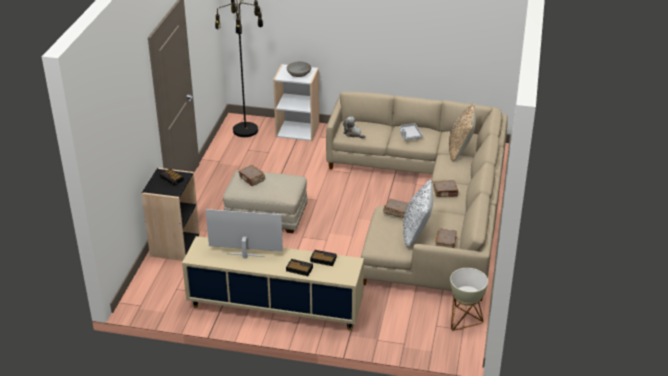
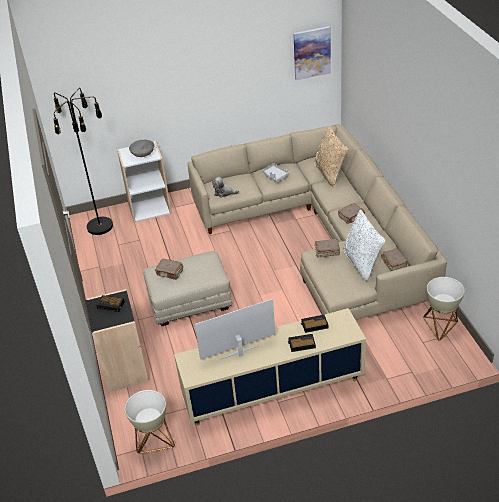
camera: 25 degrees left, 5 degrees up
(153, 305) = (153, 441): none -> planter
(490, 28) = (312, 53): none -> picture

